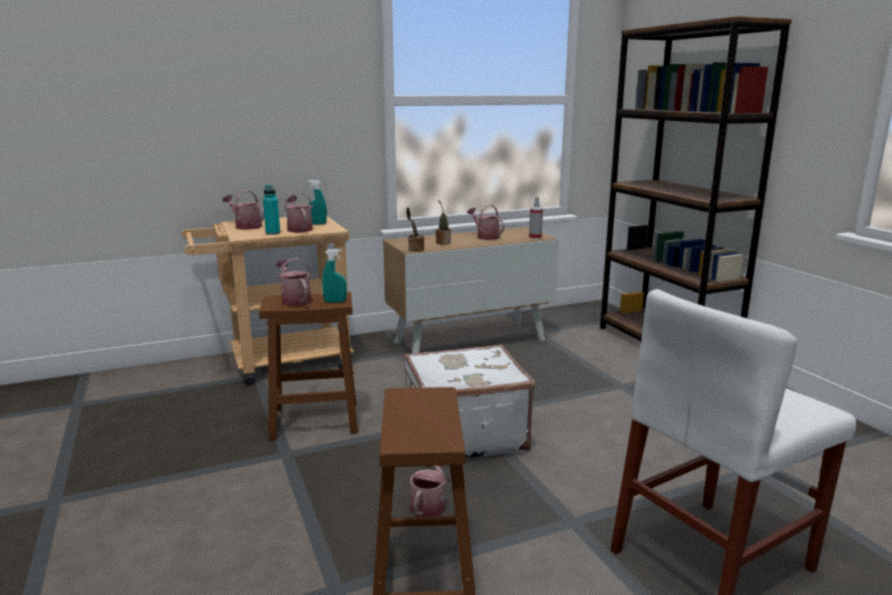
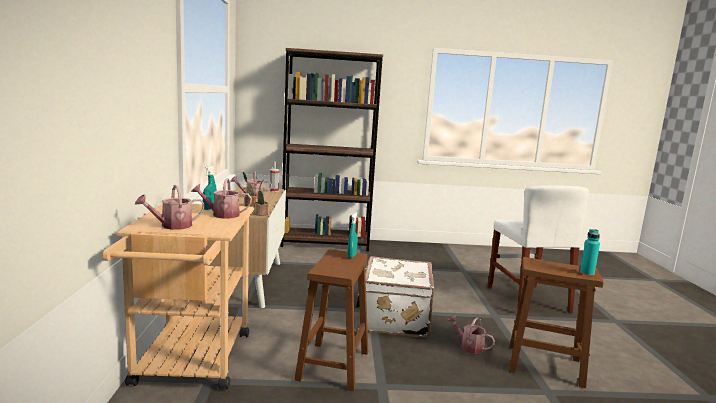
camera: 70 degrees left, 5 degrees down
(273, 233) = (227, 222): turquoise bottle -> turquoise bottle (587, 273)
(294, 300) = (333, 265): watering can -> none

